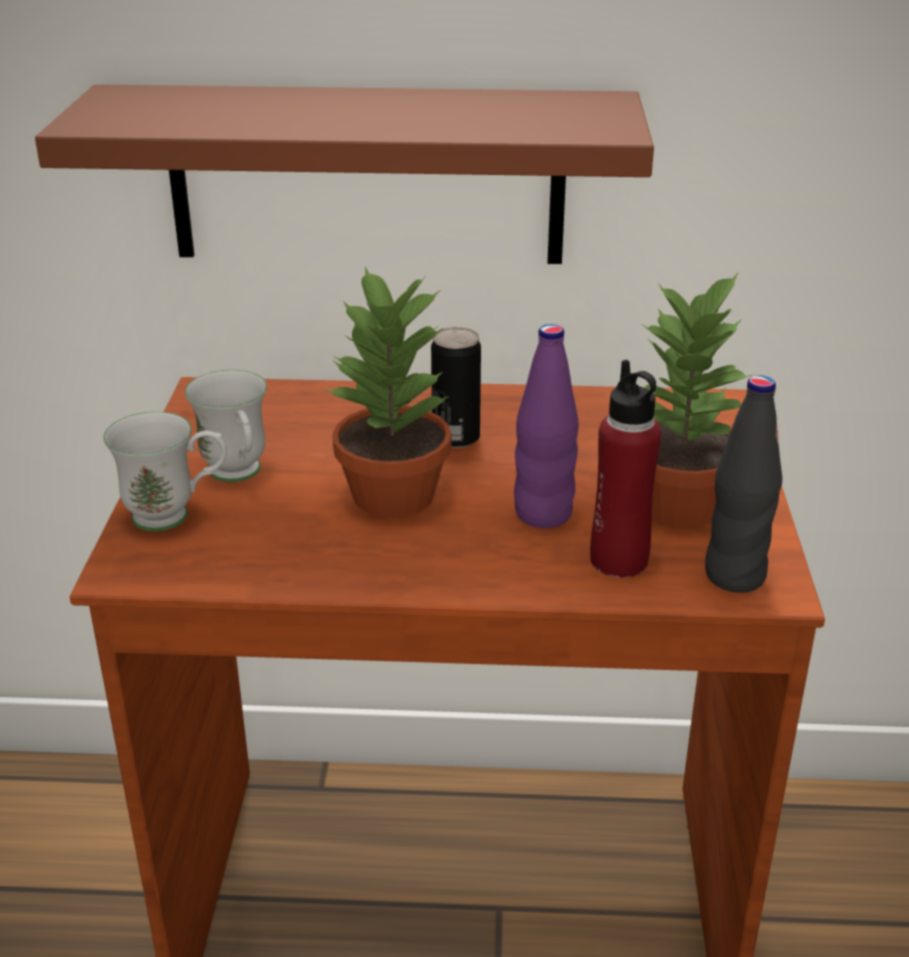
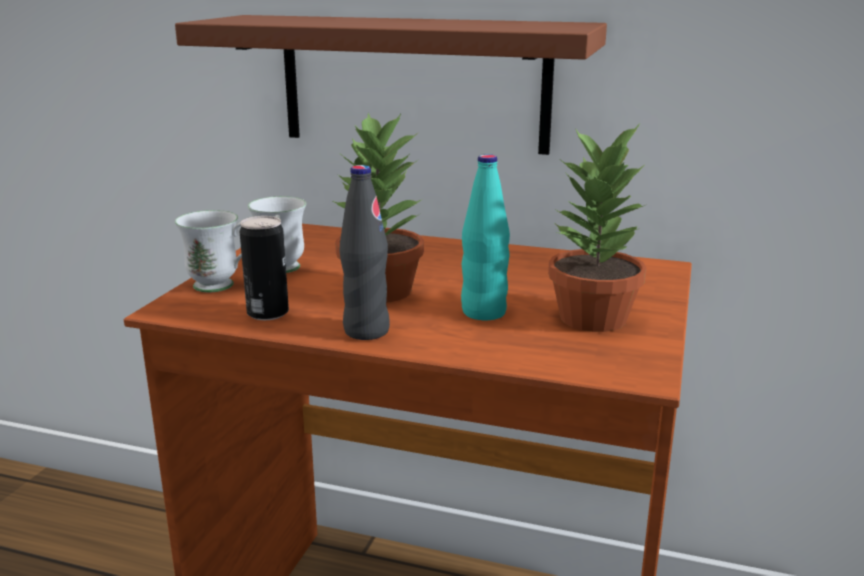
camera: 15 degrees right, 10 degrees down
(456, 437) = (447, 266): can -> can (268, 313)
(543, 514) = (483, 312): purple bottle -> turquoise bottle
(619, 560) = (525, 344): red bottle -> none
(734, 576) = (614, 364): black bottle -> black bottle (366, 331)

